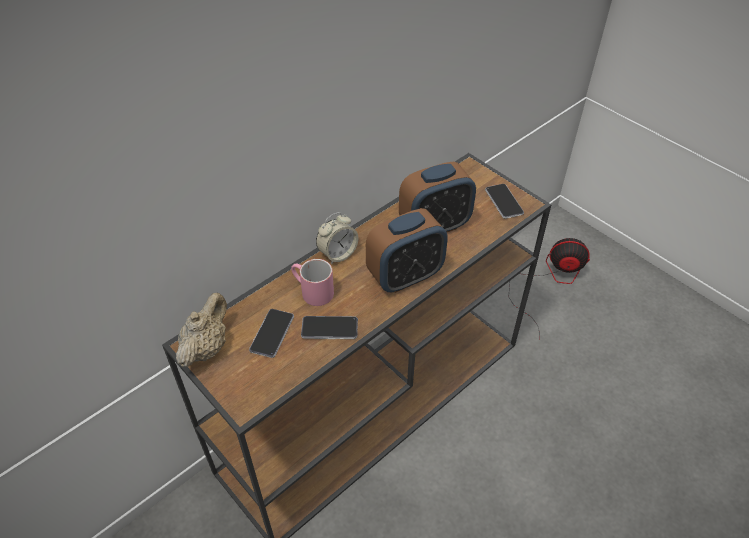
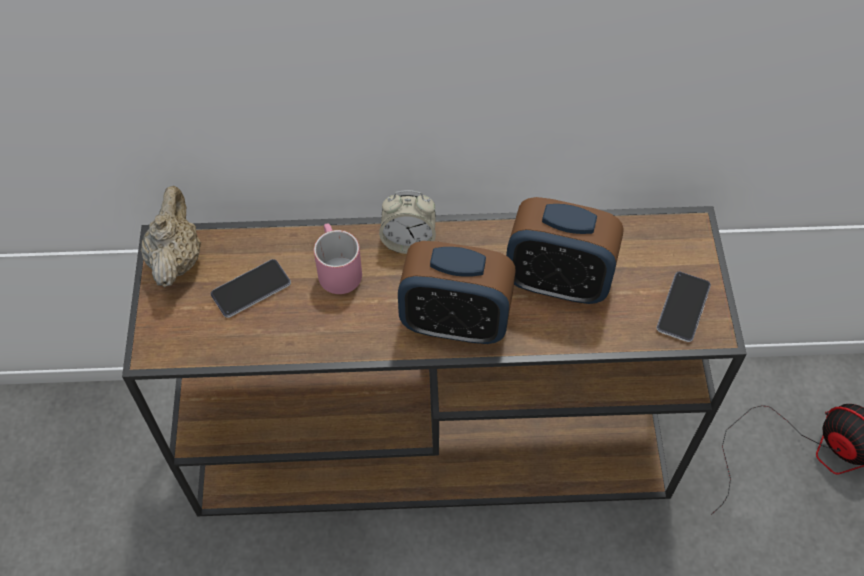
camera: 40 degrees right, 10 degrees up
(206, 348) = (176, 259): beige teapot -> beige teapot turned 60 degrees counterclockwise
(329, 328) = (312, 326): phone -> none

